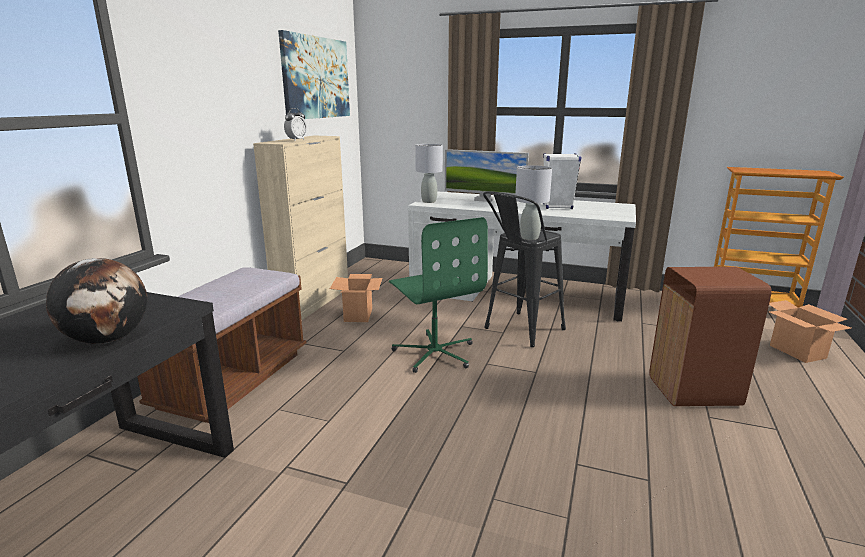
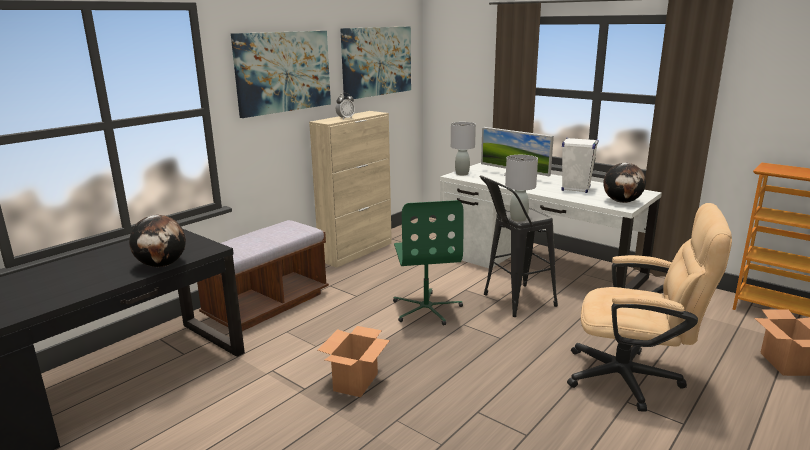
camera: 20 degrees right, 0 degrees up
(219, 75) = (283, 72): none -> picture
(358, 315) = (385, 268): cardboard box -> cardboard box (355, 382)
(614, 213) = (622, 202): none -> globe
(694, 391) = (634, 379): brown trash can -> beige office chair

